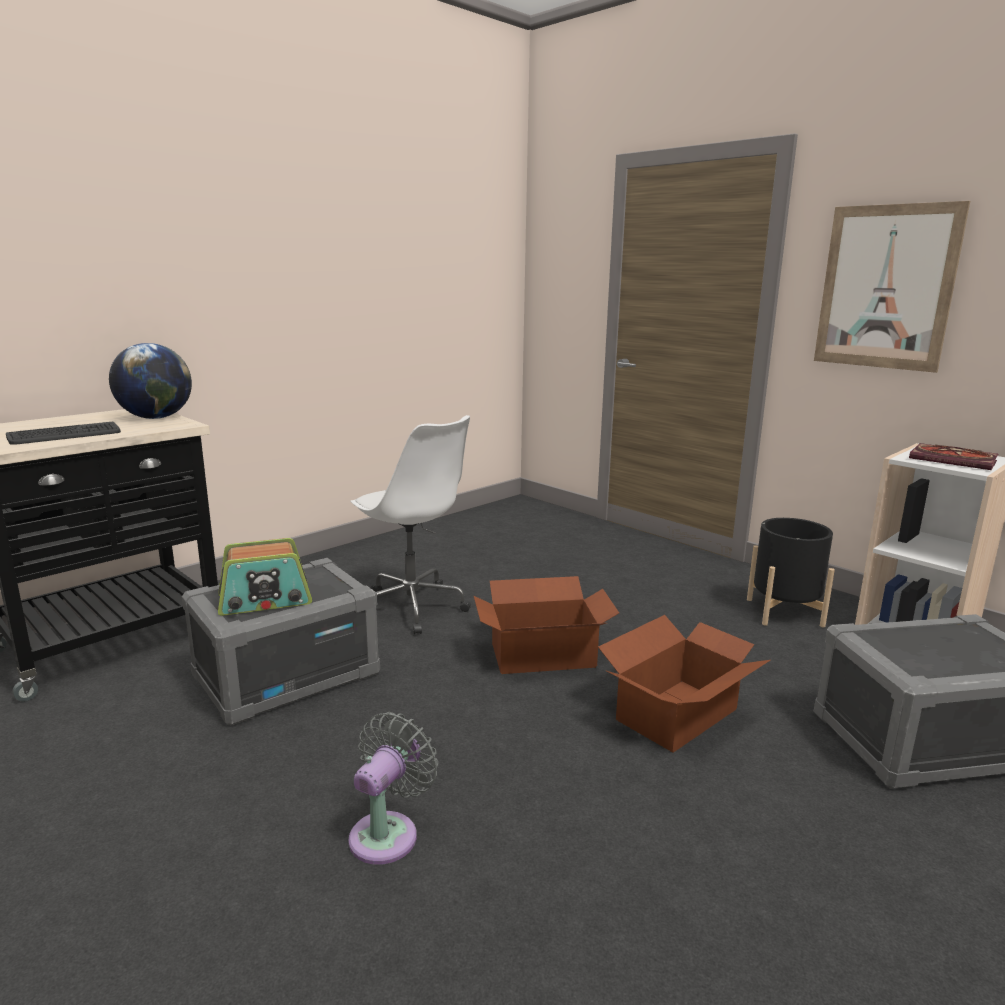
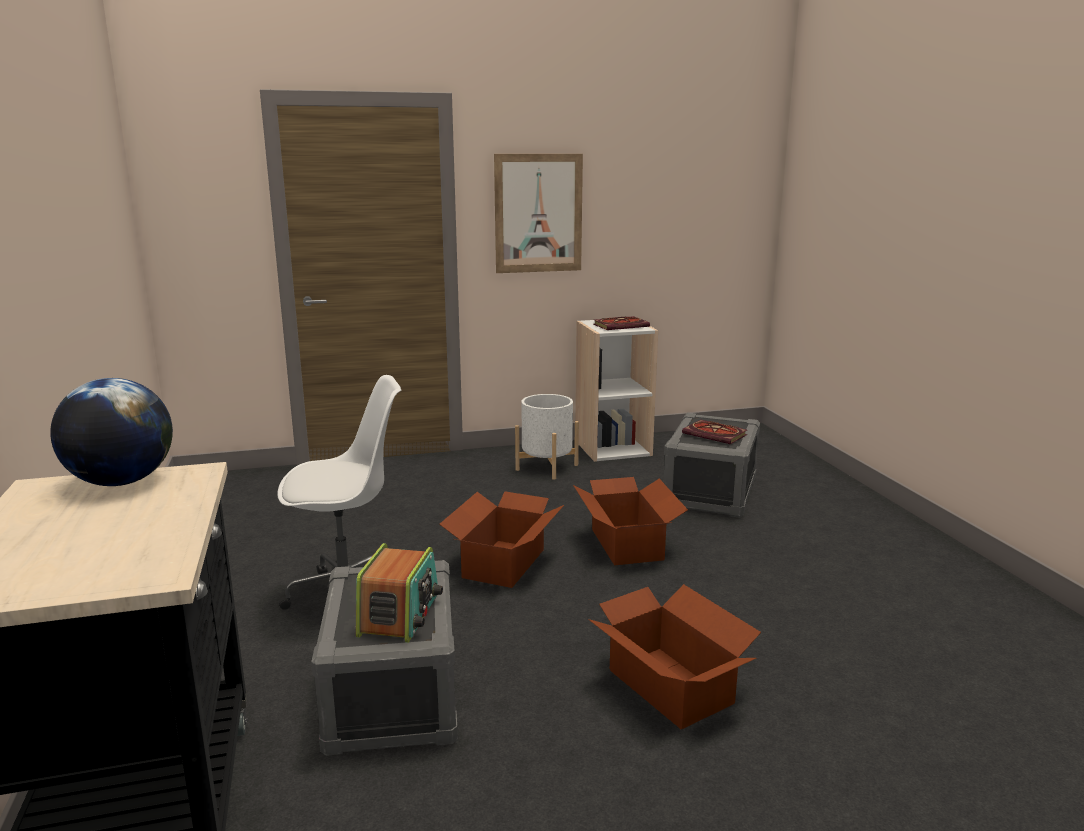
camera: 60 degrees left, 0 degrees up
(65, 435) = (138, 532): keyboard -> none
(388, 833) = (669, 687): grey fan -> cardboard box
(784, 612) = (547, 467): black planter -> white planter
(937, 651) = (716, 434): none -> book

